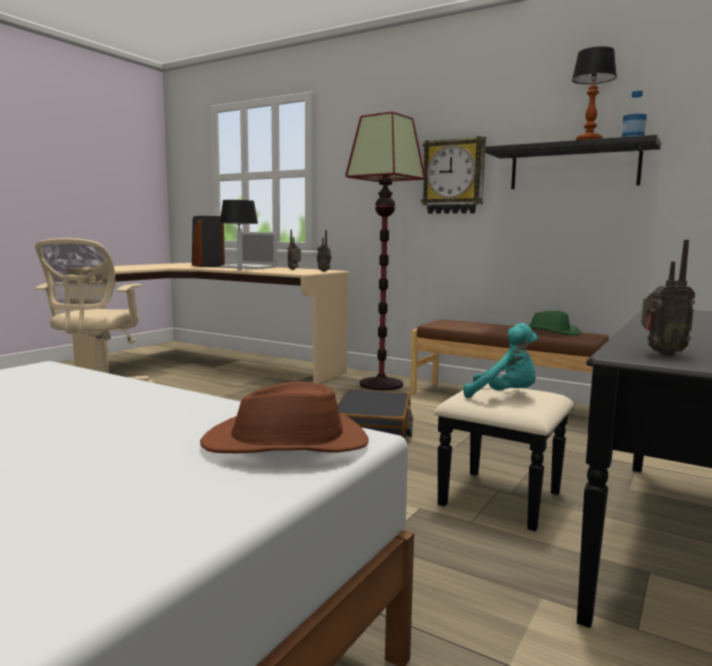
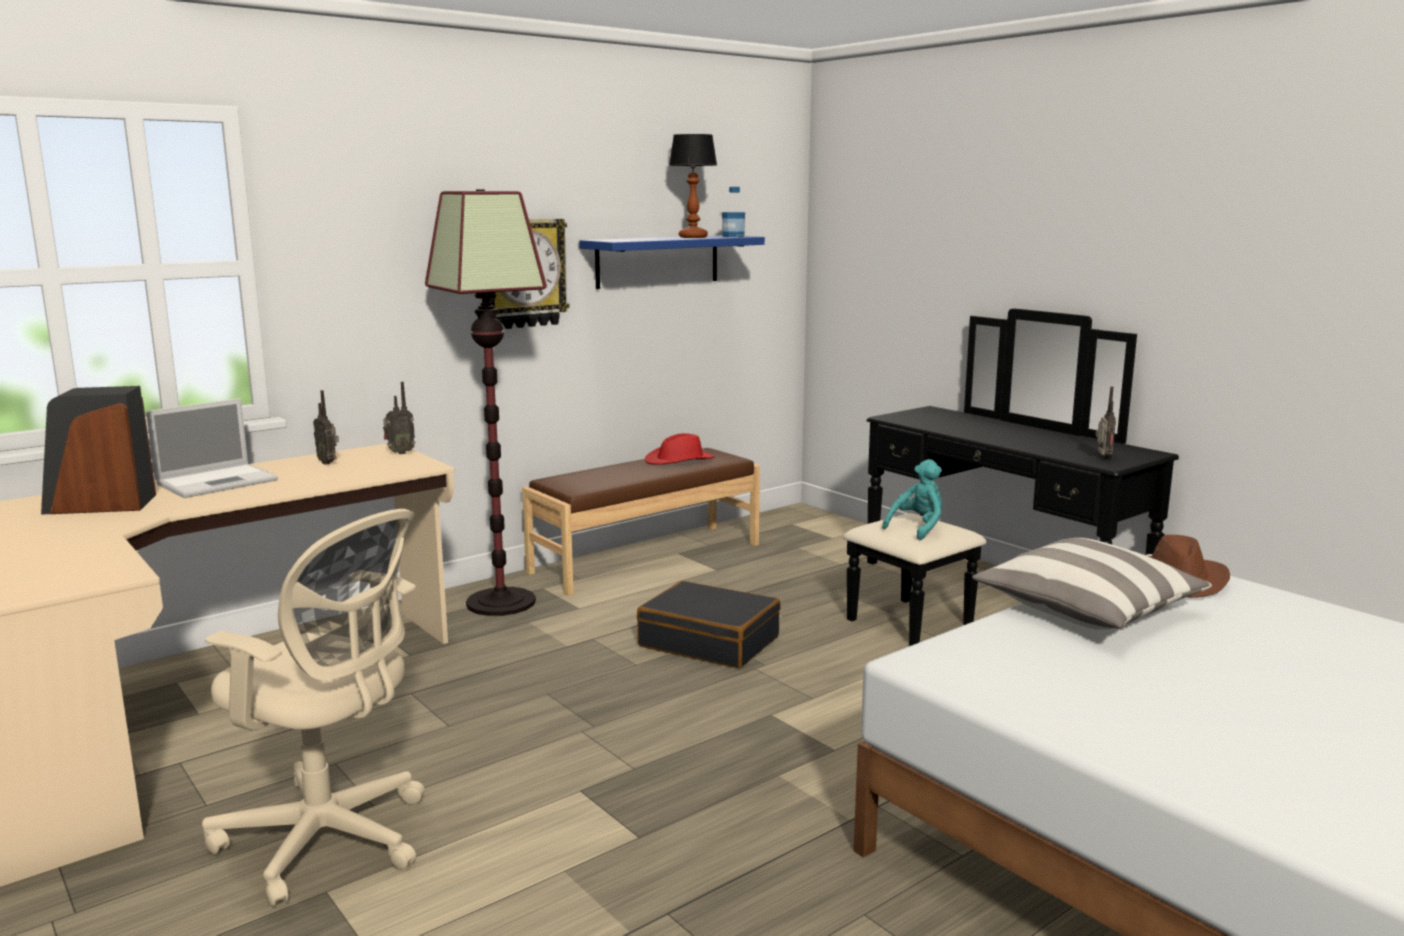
camera: 70 degrees left, 5 degrees up
(157, 406) = (1088, 610): none -> pillow
(239, 270) = (293, 491): black table lamp -> none
(548, 332) = (680, 460): green hat -> red hat
(573, 167) = (658, 261): black shelf -> blue shelf

